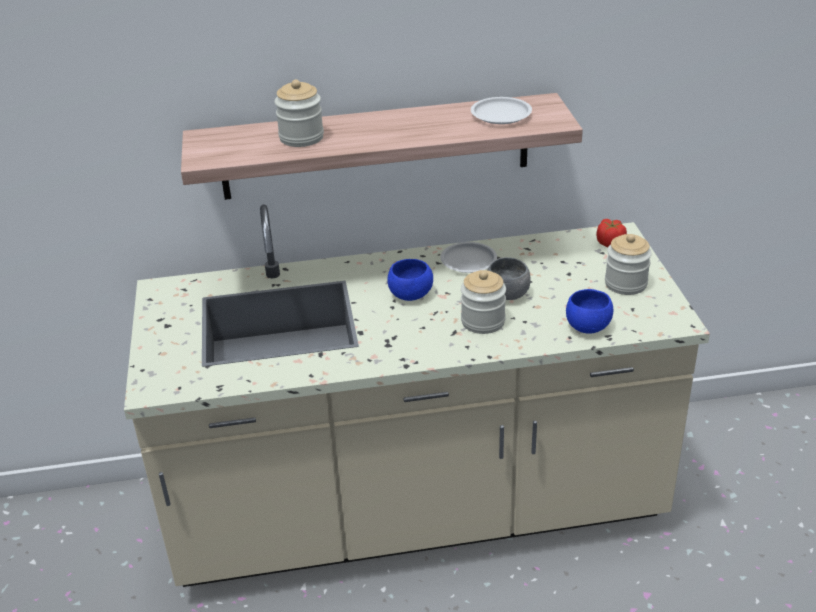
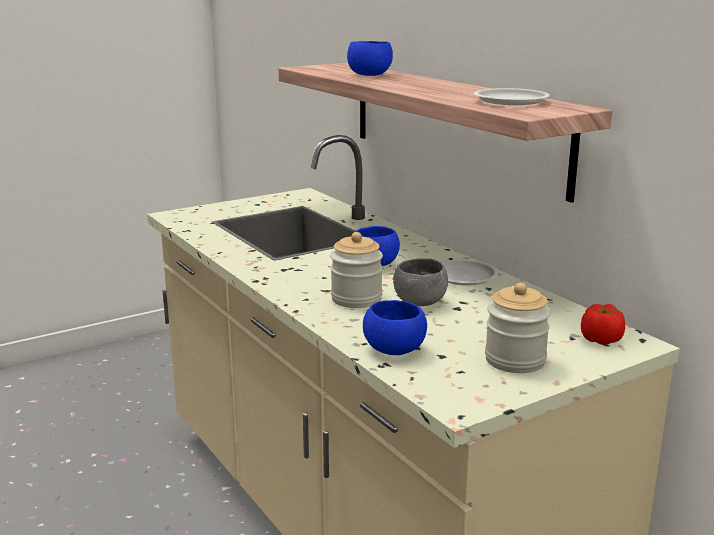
camera: 65 degrees right, 15 degrees down
(301, 137) = (369, 75): jar -> blue bowl

